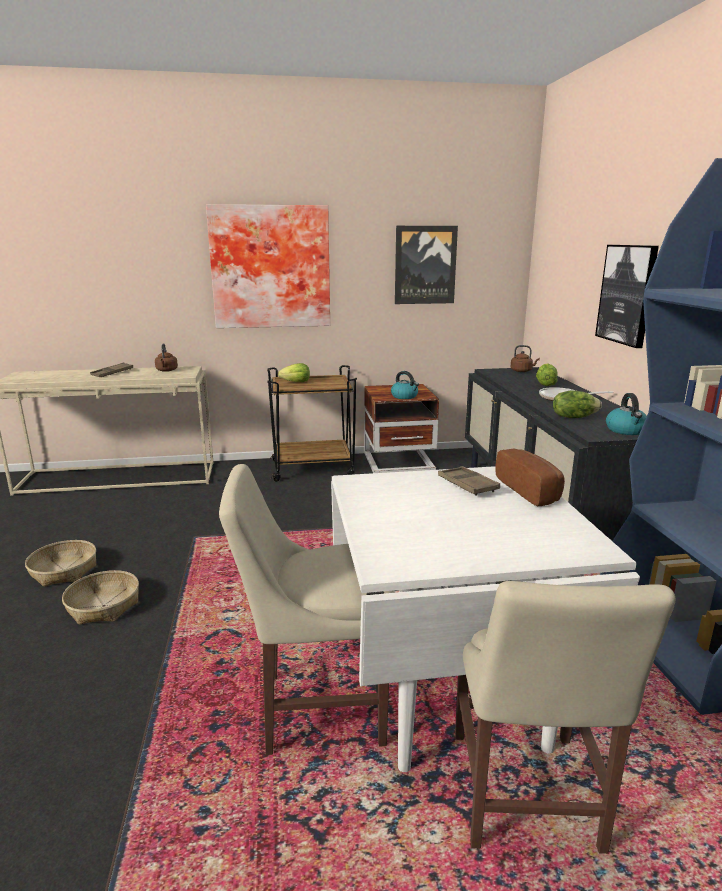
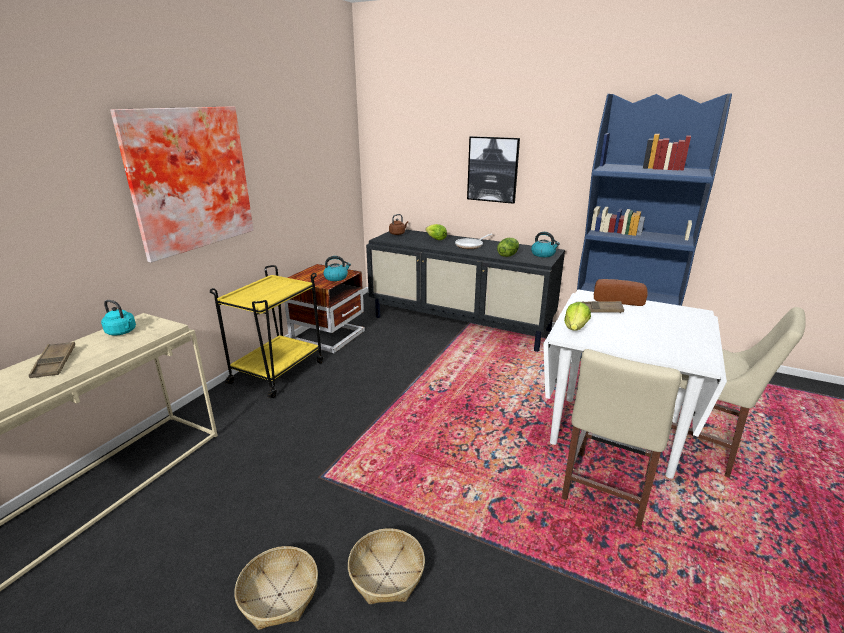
camera: 55 degrees left, 5 degrees up
(166, 370) = (122, 332): brown kettle -> turquoise kettle
(296, 382) = (250, 295): lettuce -> lettuce (575, 328)
(313, 468) = (278, 372): brown cart -> yellow cart
(425, 265) = (305, 159): picture -> none

